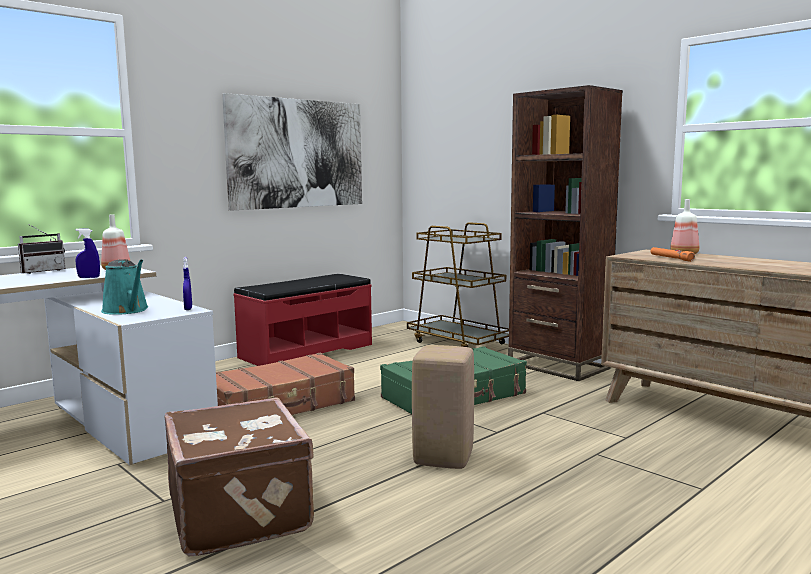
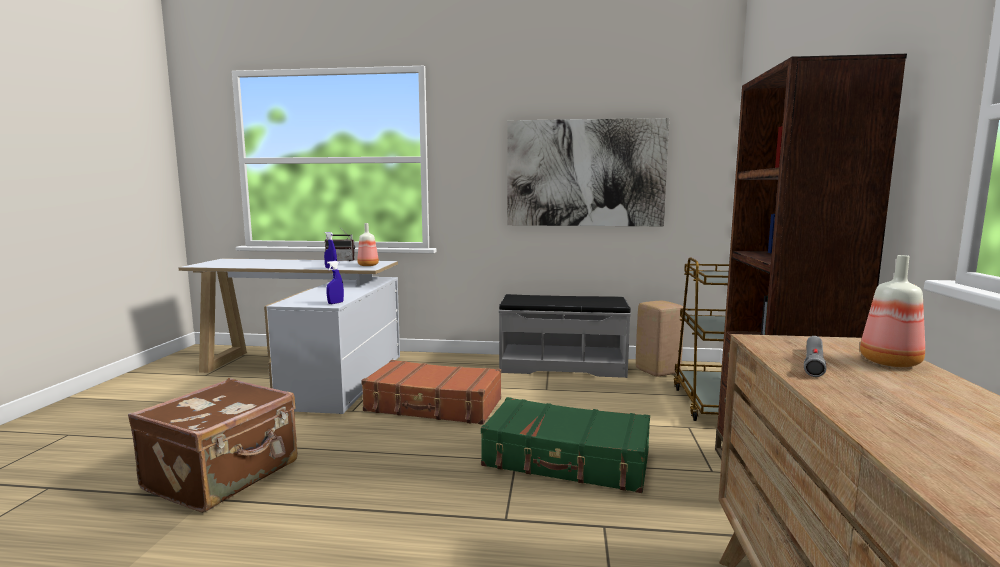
camera: 50 degrees right, 0 degrees up
(127, 310) = (311, 296): turquoise watering can -> none
(306, 351) = (562, 366): red bench -> grey bench
(444, 458) = (402, 516): beige stool -> beige stool (658, 371)
(670, 258) = (813, 362): orange flashlight -> grey flashlight

